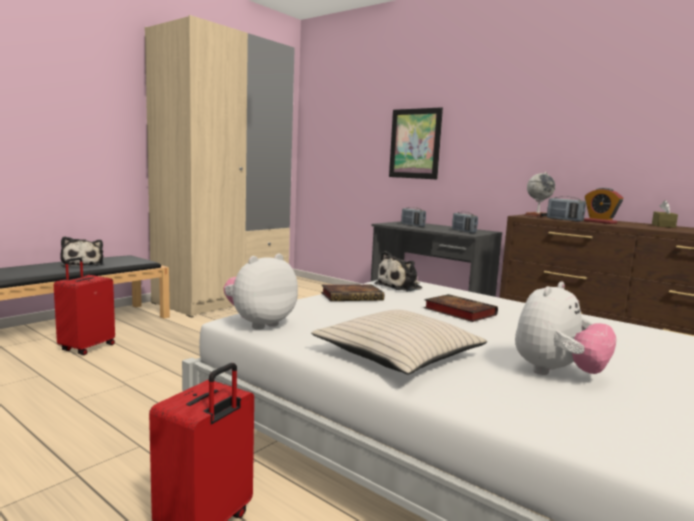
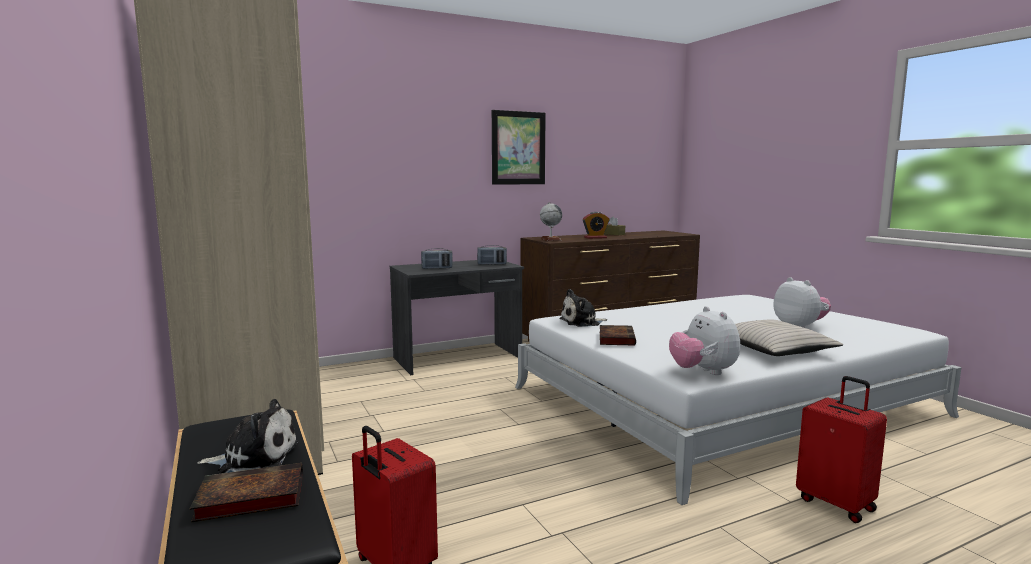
camera: 65 degrees left, 0 degrees up
(400, 286) = (582, 322): plush toy -> plush toy turned 90 degrees clockwise
(415, 143) = (390, 176): picture -> picture (518, 148)
(457, 311) = (675, 321): book -> book (248, 498)
(564, 220) = (582, 240): radio -> none

